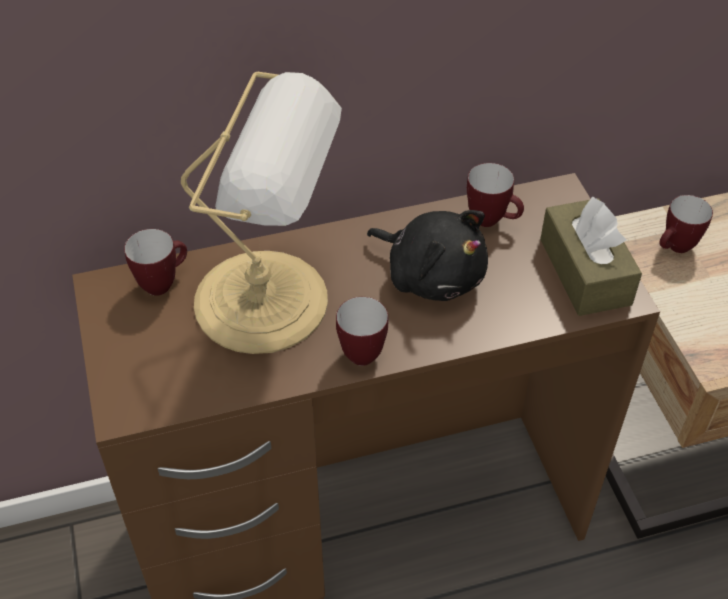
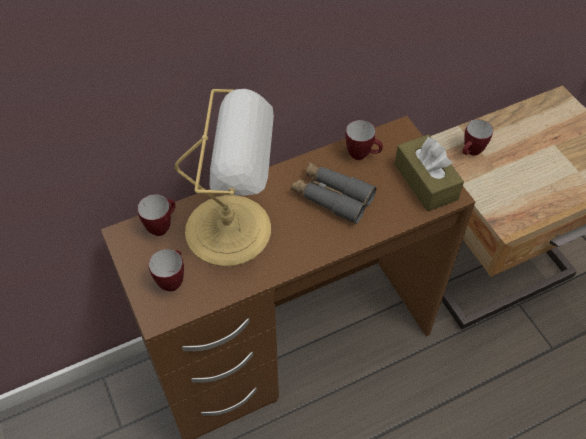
camera: 10 degrees left, 5 degrees up
(364, 350) = (301, 253): mug -> mug (172, 280)
(431, 275) = (332, 197): black plush toy -> grey binoculars

